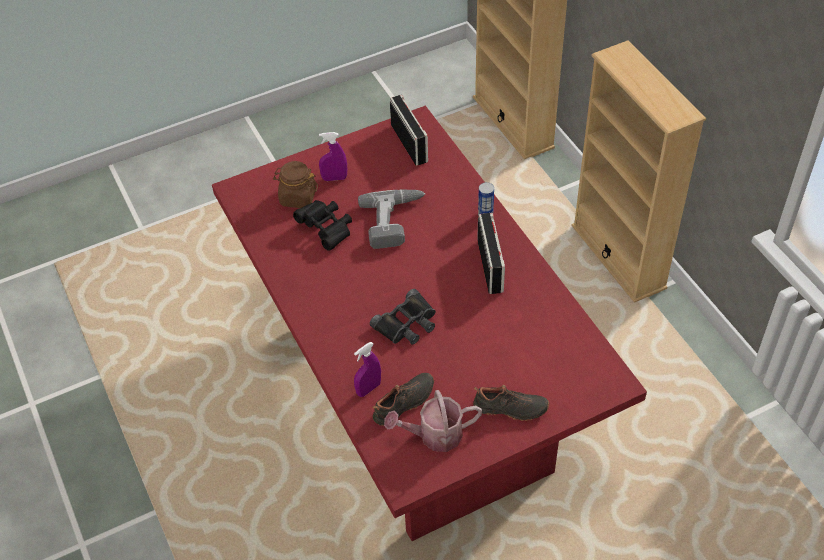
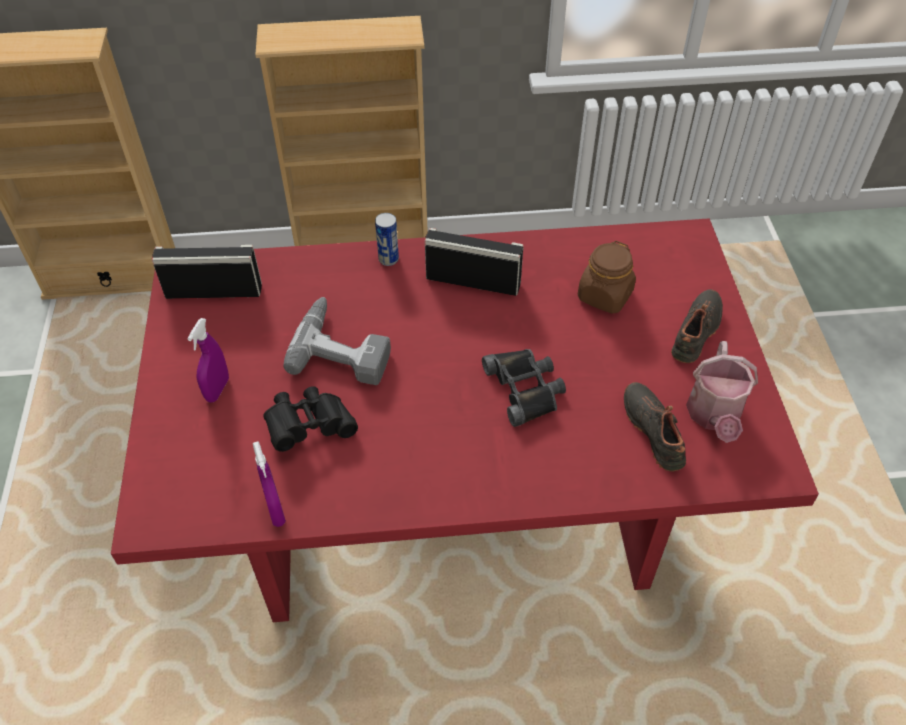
camera: 70 degrees left, 0 degrees up
(297, 197) = (223, 444): brown jar -> brown jar (604, 296)
(368, 389) = (616, 462): purple spray bottle -> purple spray bottle (276, 511)

